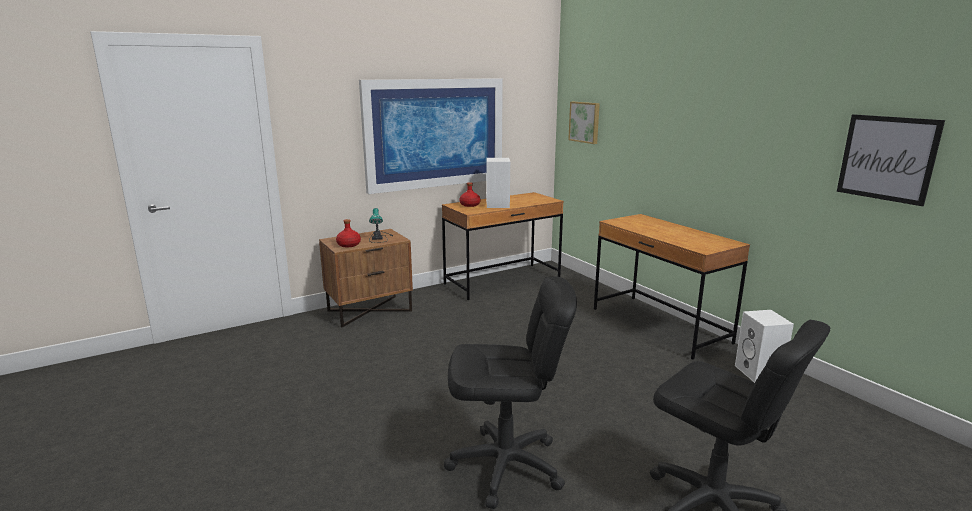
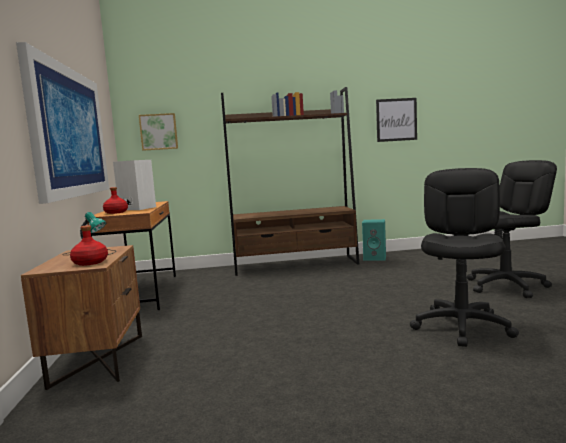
camera: 65 degrees left, 10 degrees down
(659, 325) = (295, 265): brown desk -> brown bookcase
(759, 373) = (375, 258): white speaker -> turquoise speaker

